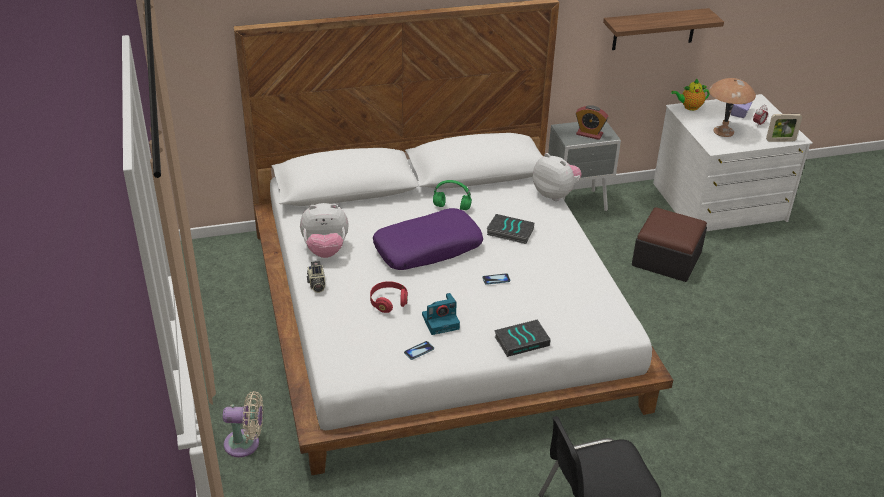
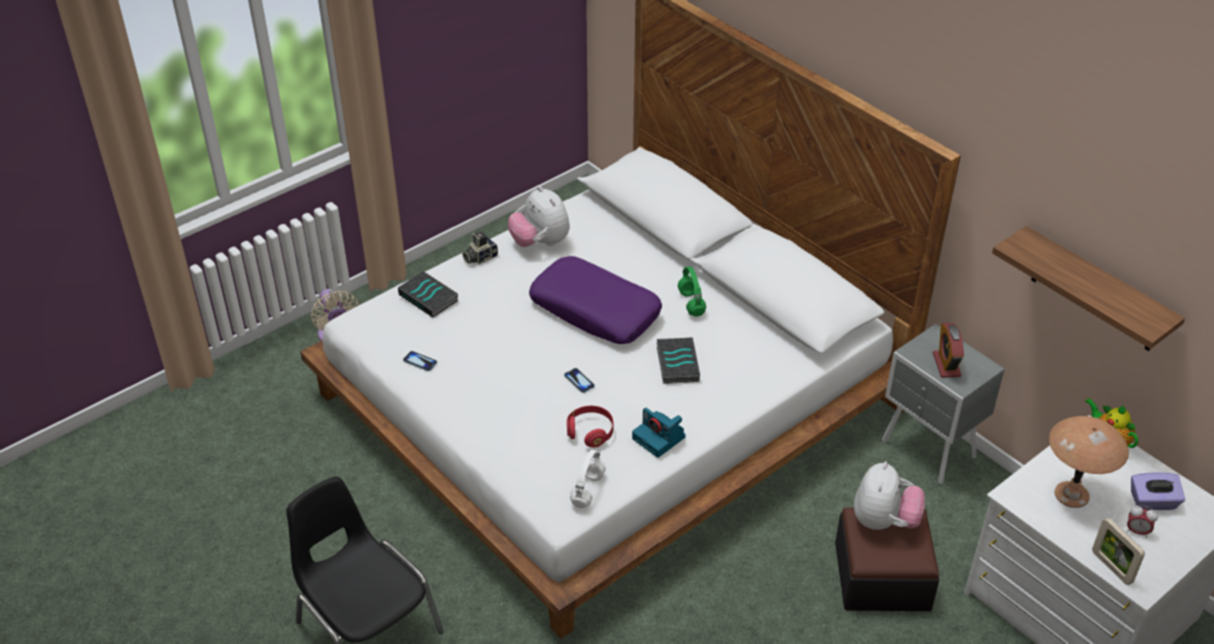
camera: 65 degrees right, 5 degrees up
(388, 302) = (479, 313): red headphones -> red headphones (590, 432)
(441, 321) = (477, 362): camera -> camera (660, 438)
(522, 340) = (484, 433): book -> book (429, 297)
(555, 194) = (793, 380): plush toy -> plush toy (884, 521)
(608, 309) = (587, 489): none -> white headphones

